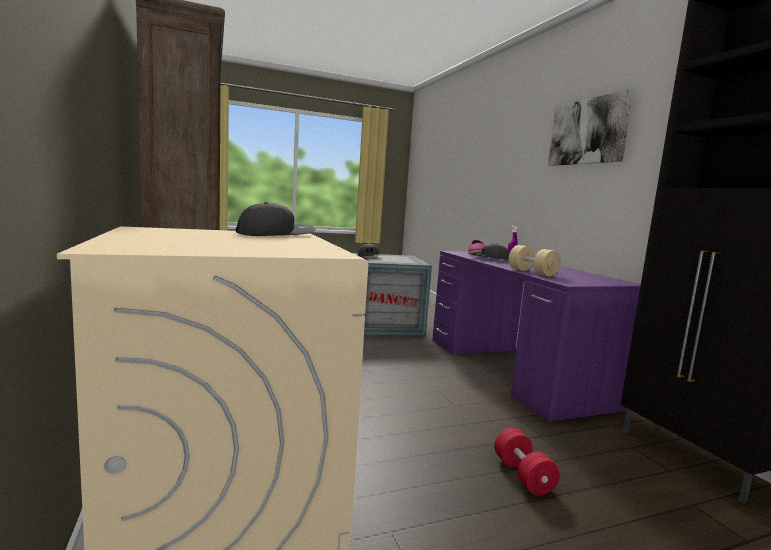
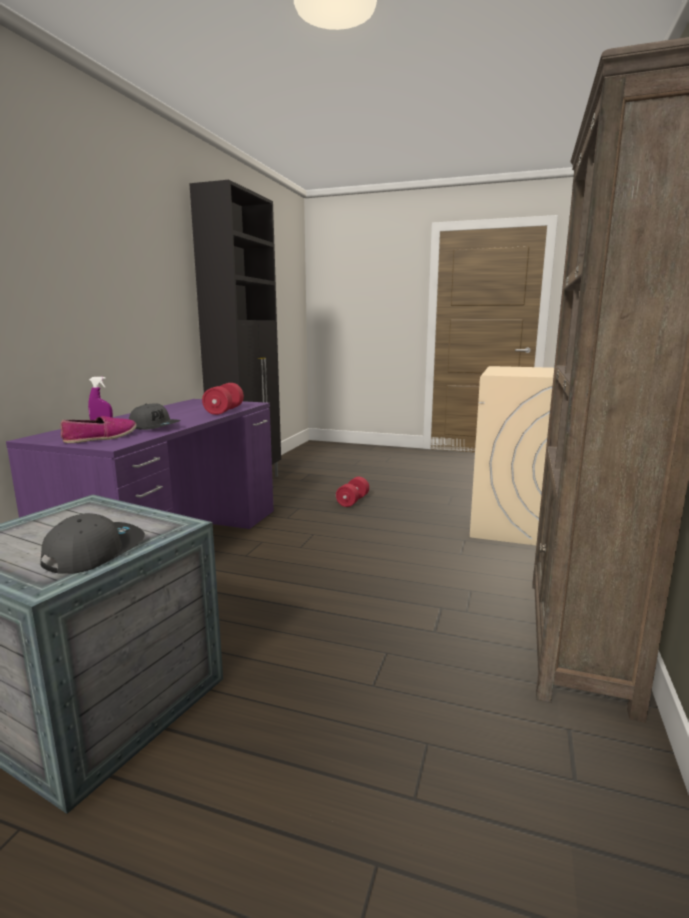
camera: 140 degrees left, 5 degrees up
(276, 234) = (511, 374): grey cap -> none
(532, 272) = (224, 411): beige dumbbell -> red dumbbell
(588, 132) = (101, 243): picture -> none

